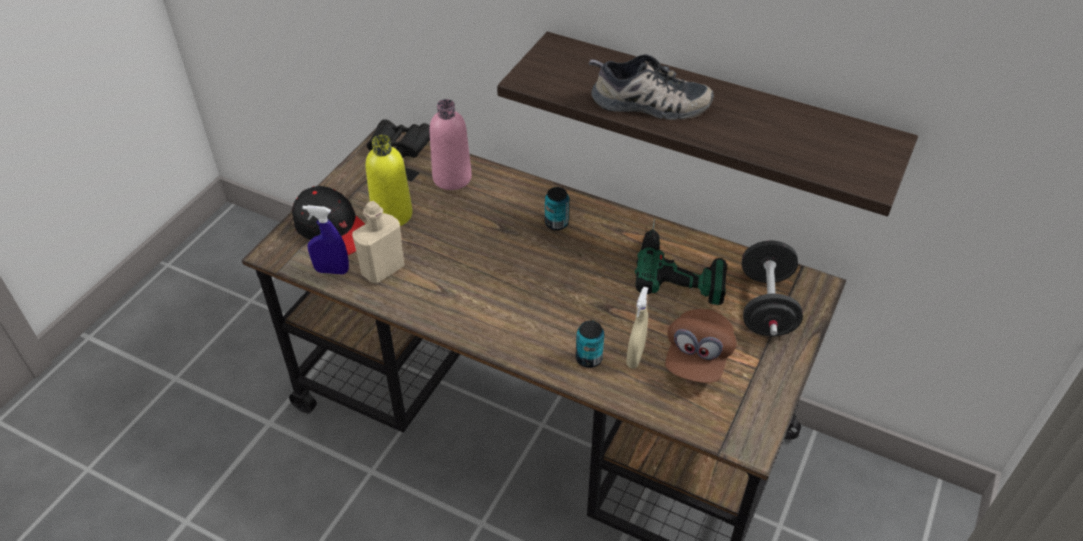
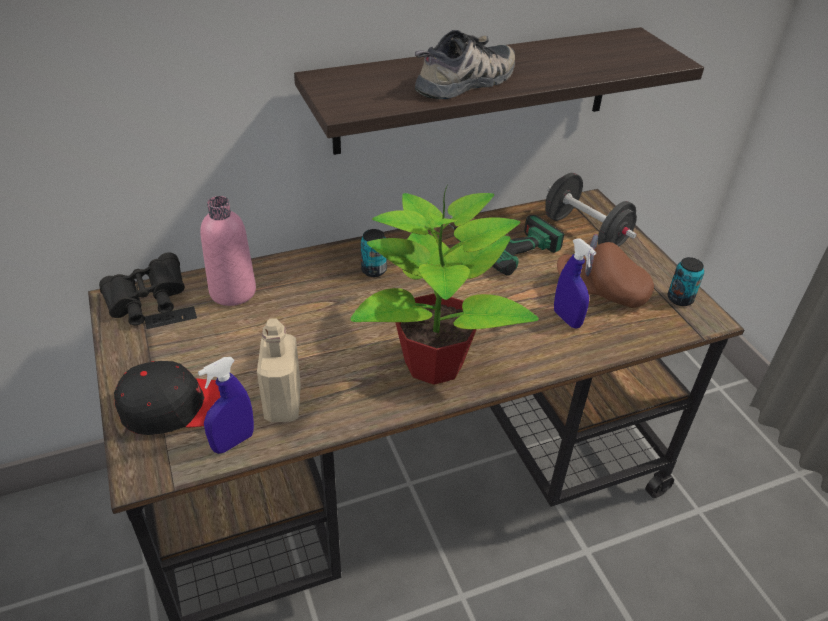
camera: 50 degrees left, 5 degrees down
(392, 214) = (220, 355): yellow bottle -> none
(500, 314) = (435, 362): none -> potted plant
(589, 358) = (543, 344): can -> can (680, 299)
(635, 356) = (567, 319): beige spray bottle -> blue spray bottle
(697, 358) = (601, 291): brown cap -> brown cap turned 135 degrees clockwise

